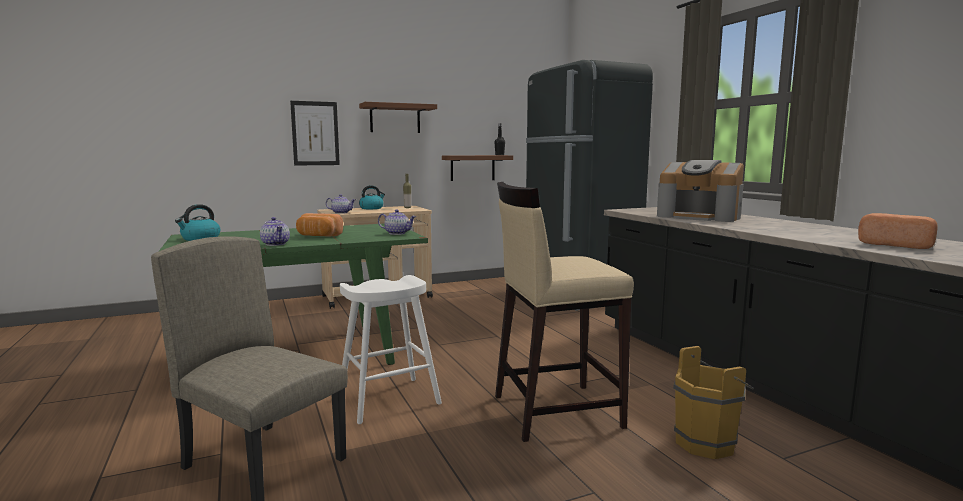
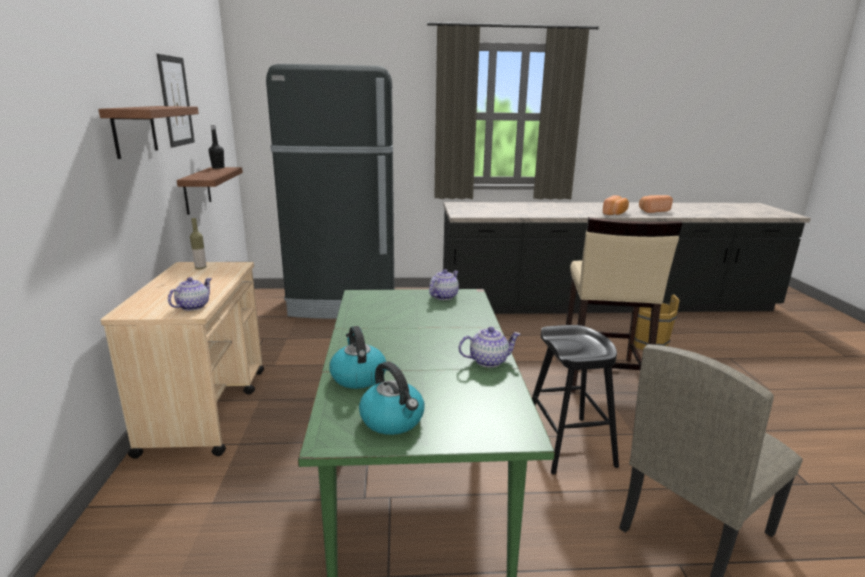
camera: 70 degrees left, 10 degrees up
(315, 133) = (62, 176): picture -> picture (176, 101)
(318, 236) = (435, 334): bread -> bread (615, 213)
(372, 208) = (165, 285): kettle -> kettle (357, 376)
(389, 400) = (568, 444): white stool -> black stool
(699, 217) = (520, 210): coffee machine -> none

